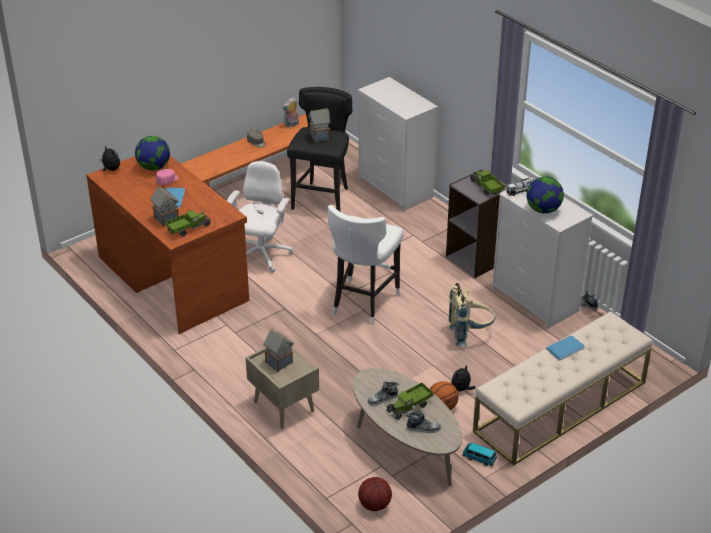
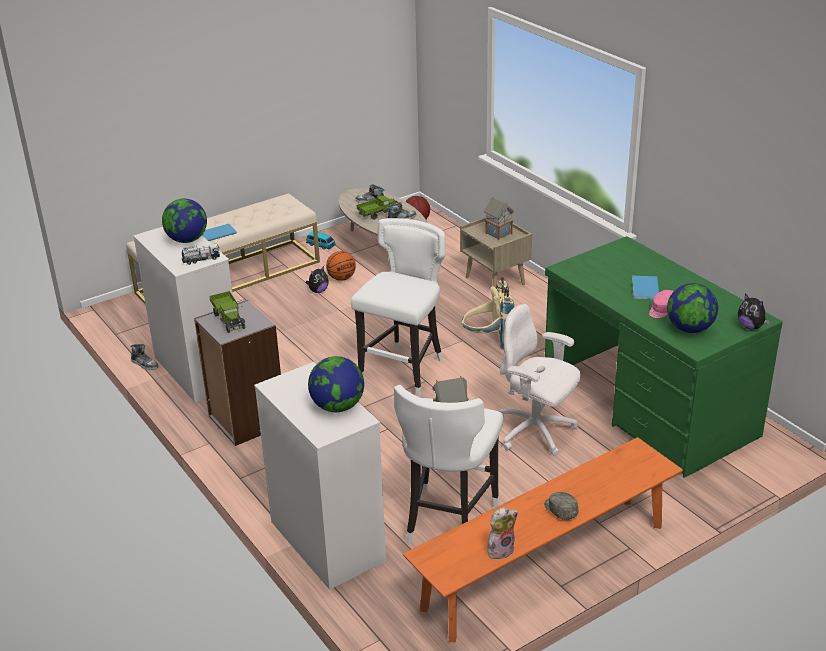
camera: 175 degrees left, 5 degrees down
(166, 219) = (644, 265): toy house -> none
(173, 277) = (648, 406): brown desk -> green desk
(188, 228) = (613, 255): toy truck -> none
(261, 256) = (536, 432): white office chair -> white office chair turned 105 degrees clockwise
(322, 199) = (448, 523): black stool -> white stool
(383, 95) = (337, 406): none -> globe
(470, 334) = (290, 337): beige backpack -> beige backpack (488, 342)

